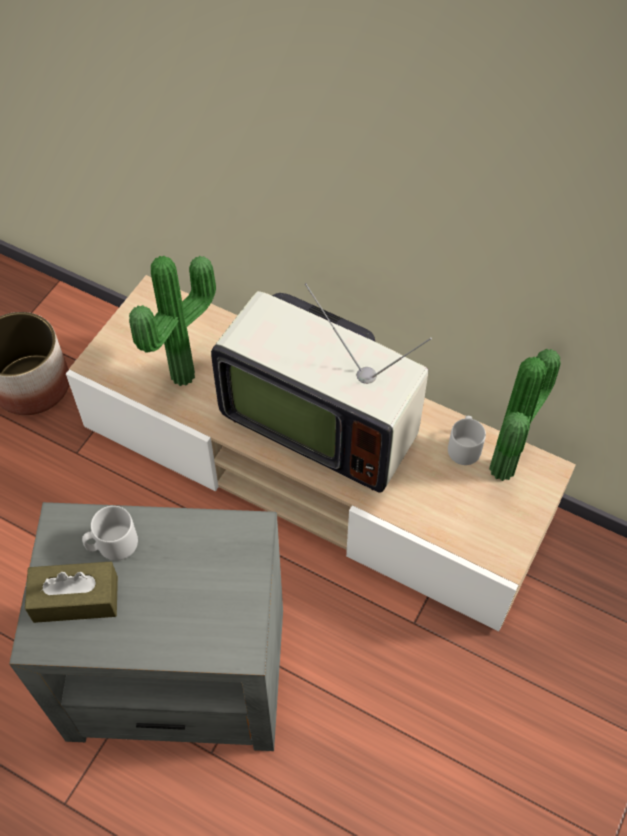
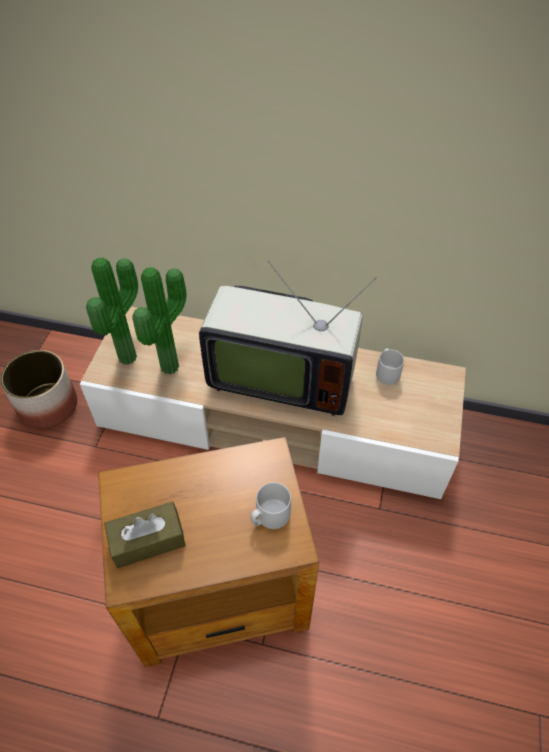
camera: 15 degrees left, 5 degrees down
(112, 545) = (165, 491): grey mug -> grey mug (269, 516)
(179, 675) = (220, 591): grey side table -> brown side table
(507, 471) = (422, 382): potted plant -> potted plant (131, 358)

